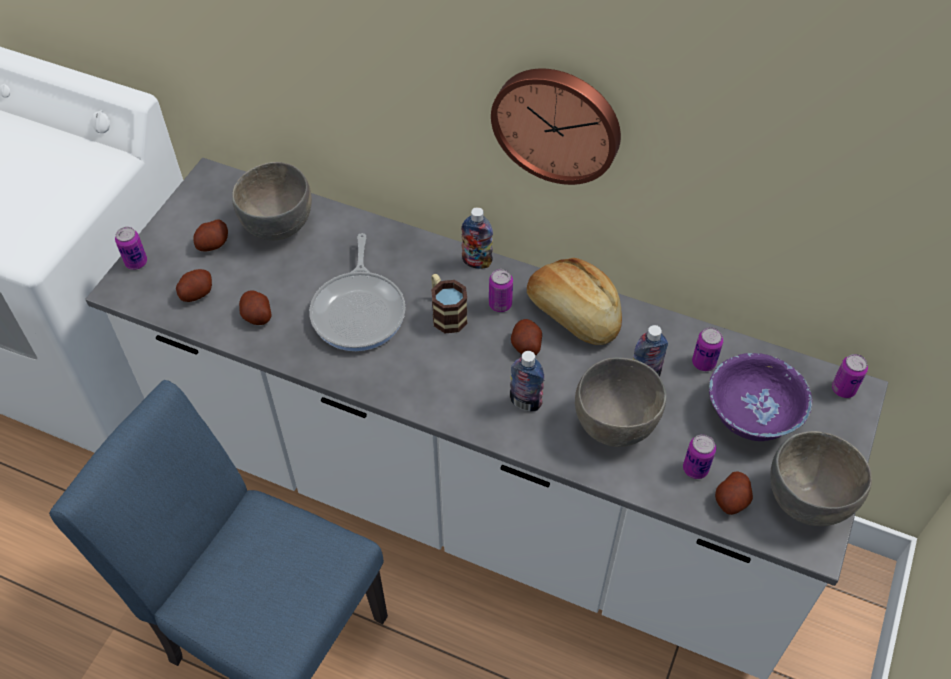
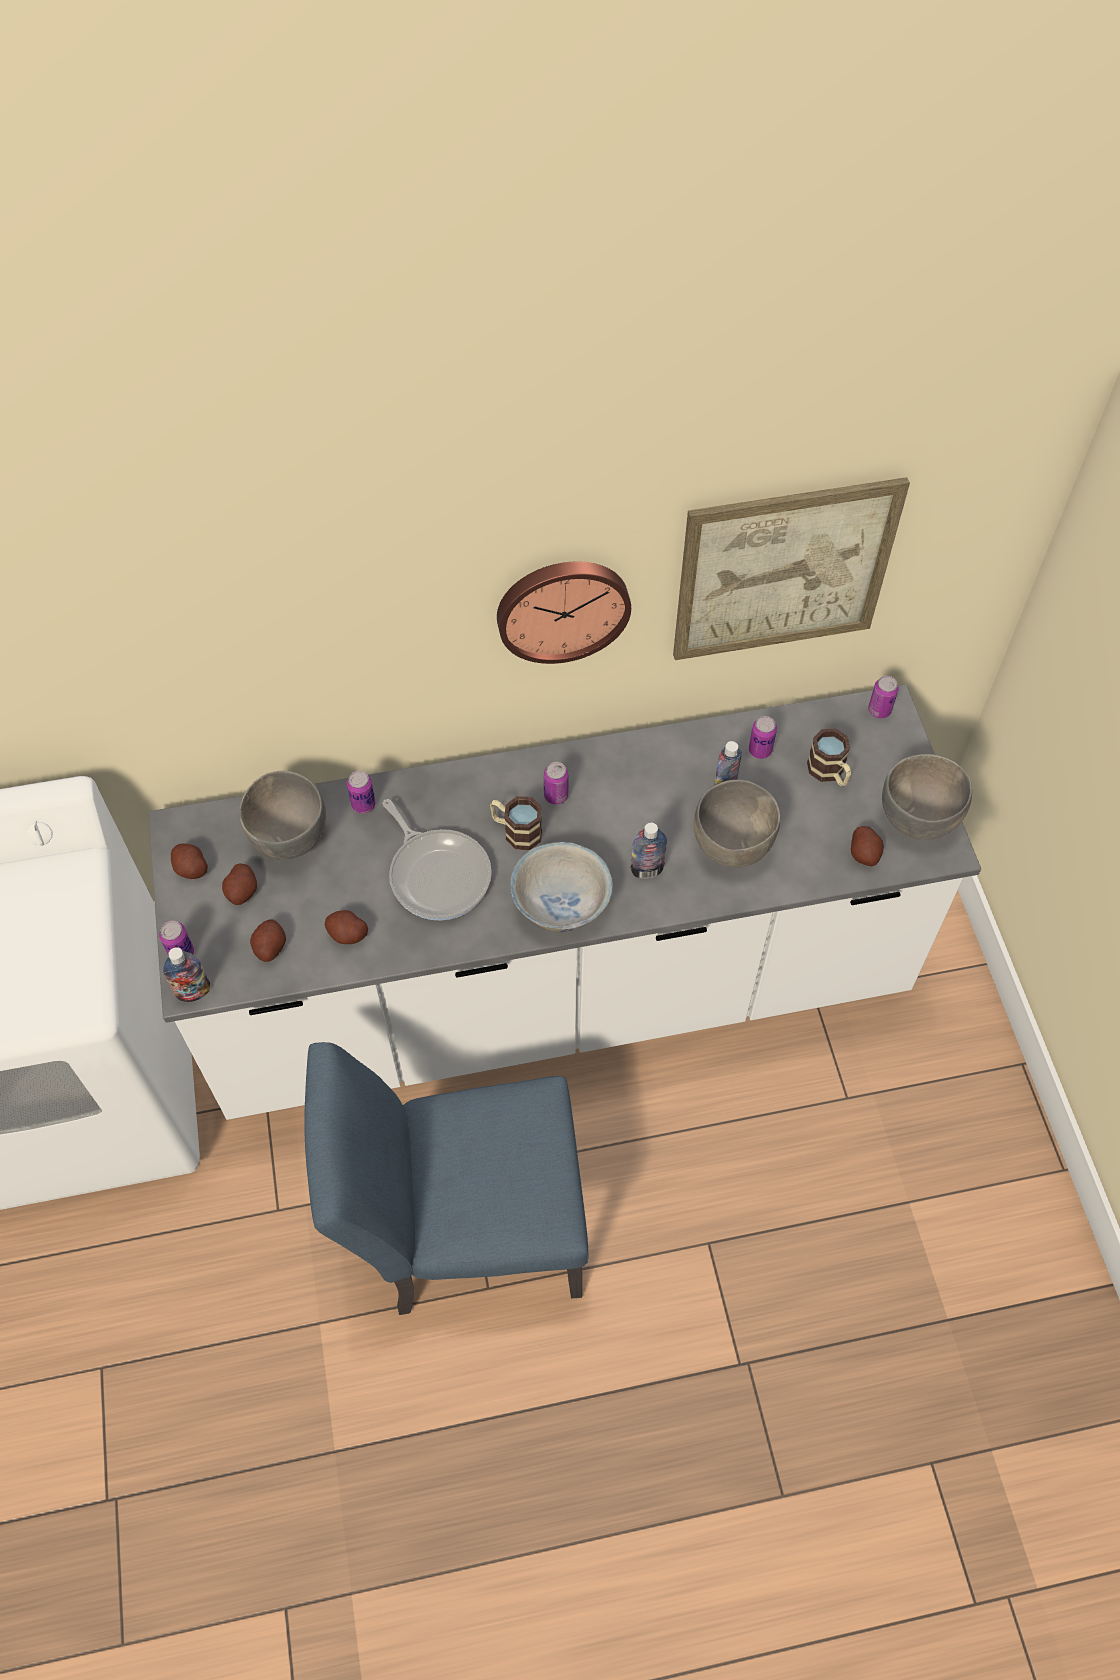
camera: 35 degrees left, 5 degrees up
(433, 387) = (560, 904): none -> white bowl
(477, 262) = (503, 768): bottle -> bottle (193, 992)
(526, 345) = (607, 820): potato -> potato (191, 868)
(573, 315) = (624, 769): bread -> none
(695, 469) = (819, 844): can -> can (363, 804)
(753, 415) = (829, 773): purple bowl -> mug
(781, 185) = (783, 570): none -> picture

